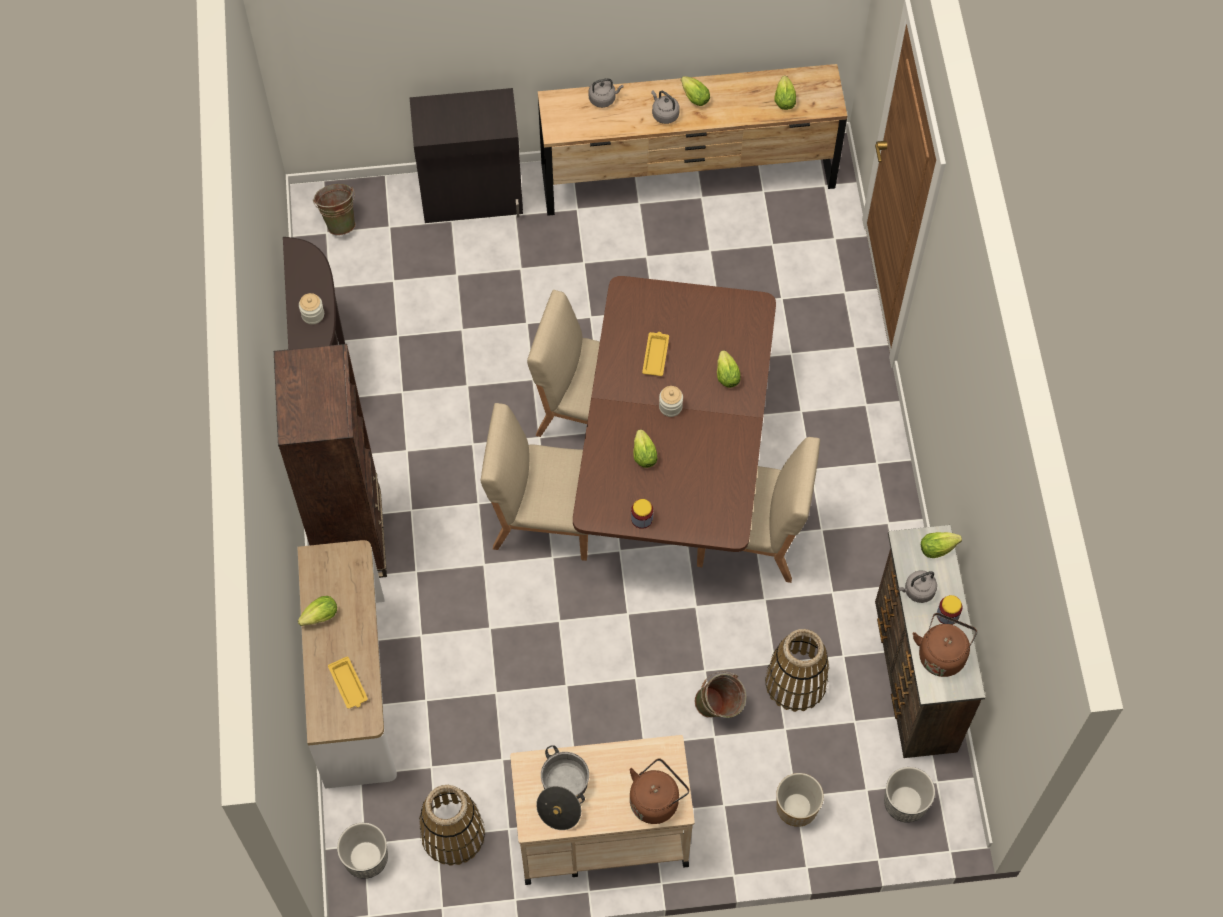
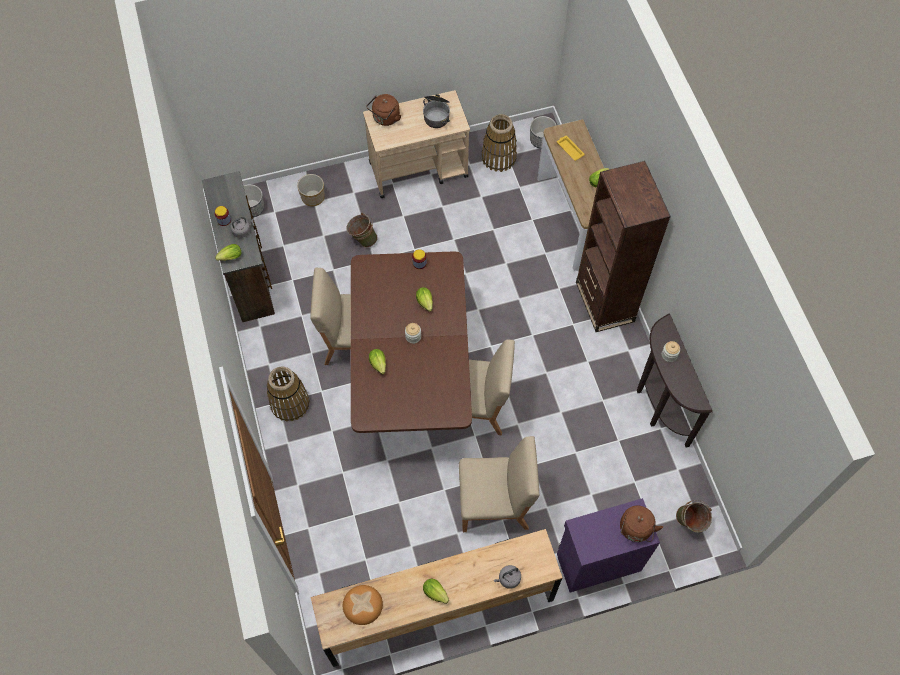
camera: 170 degrees right, 0 degrees up
(472, 197) = (597, 561): black cabinet -> purple cabinet
(543, 516) = (489, 333): beige chair -> beige chair (495, 503)
(655, 355) = (429, 371): yellow tray -> none
(664, 114) = (457, 572): grey kettle -> none
(784, 98) = (363, 605): lettuce -> bread
(796, 682) = (319, 261): basket -> basket (289, 403)
(942, 653) = (227, 198): brown kettle -> brown kettle (635, 530)

